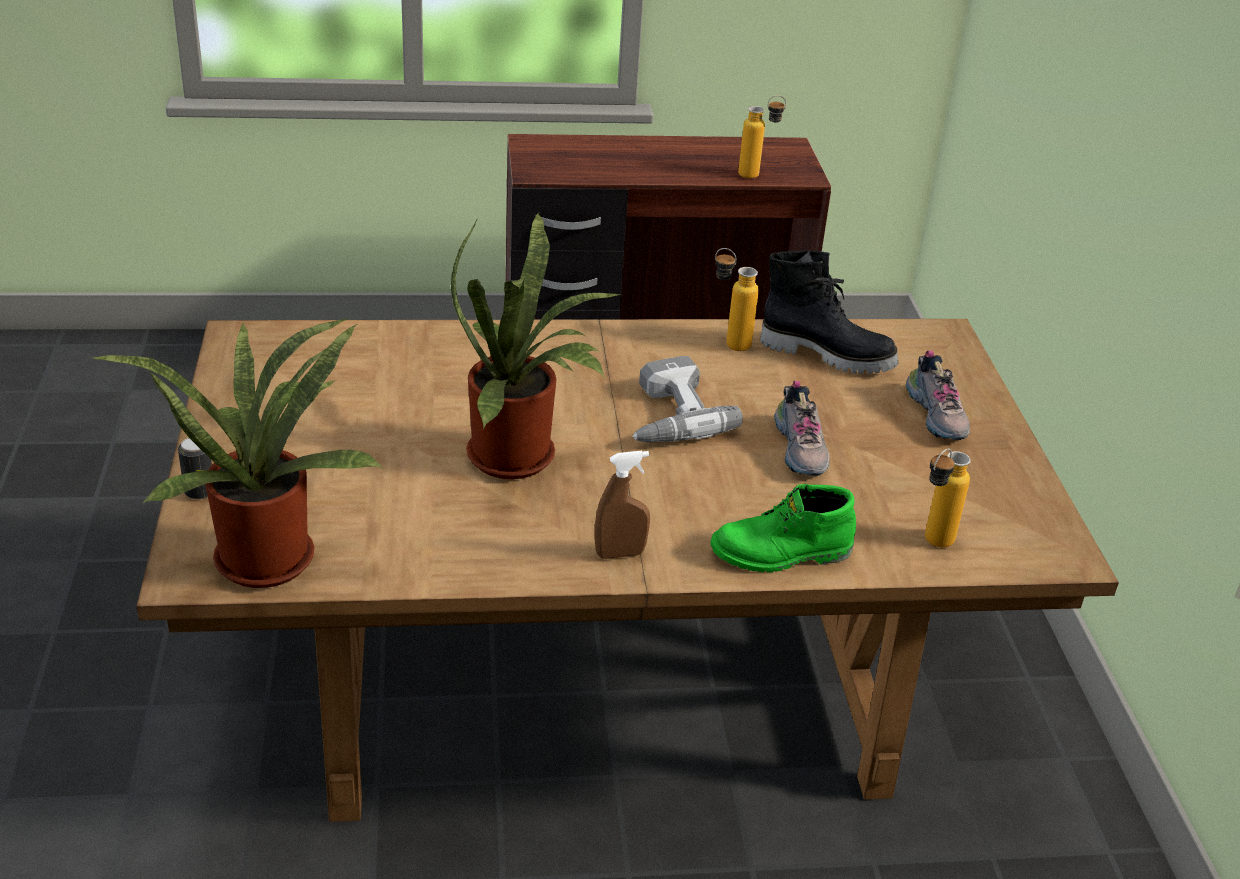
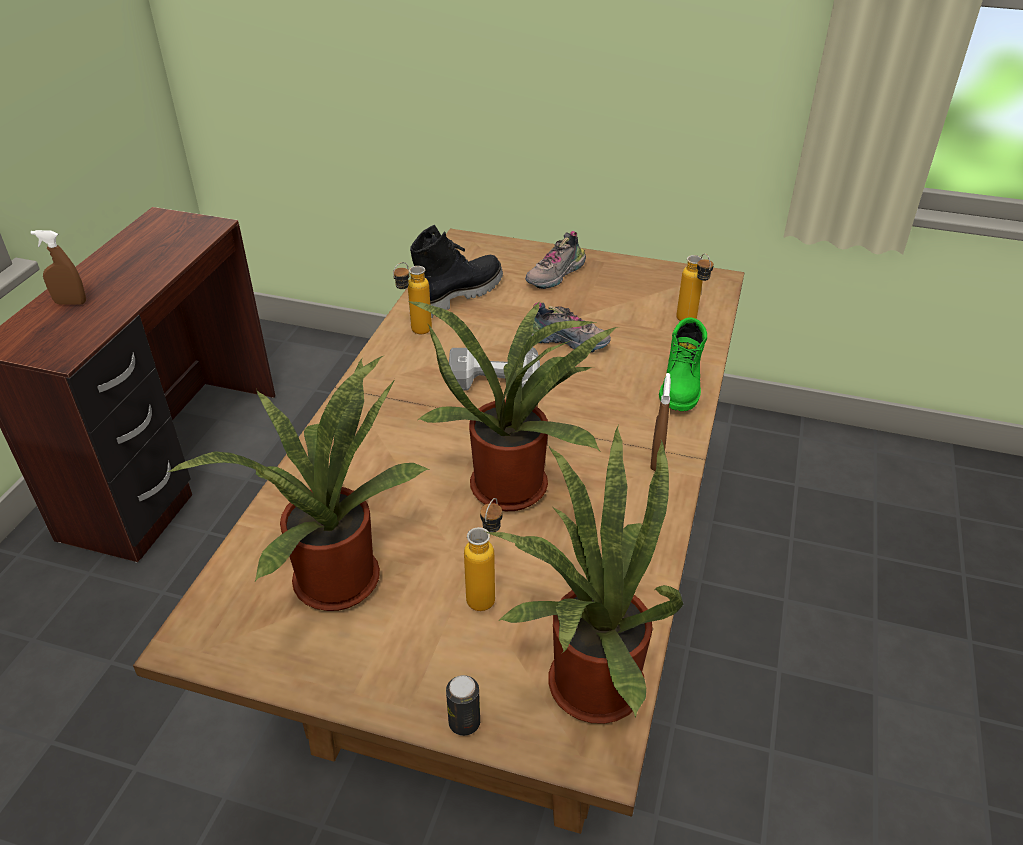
camera: 65 degrees left, 5 degrees up
(340, 384) = (333, 574): none -> potted plant
(611, 151) = (70, 303): none -> brown spray bottle
(757, 175) = (189, 245): bottle -> bottle (486, 592)
(938, 416) = (556, 275): shoe -> shoe turned 120 degrees clockwise

